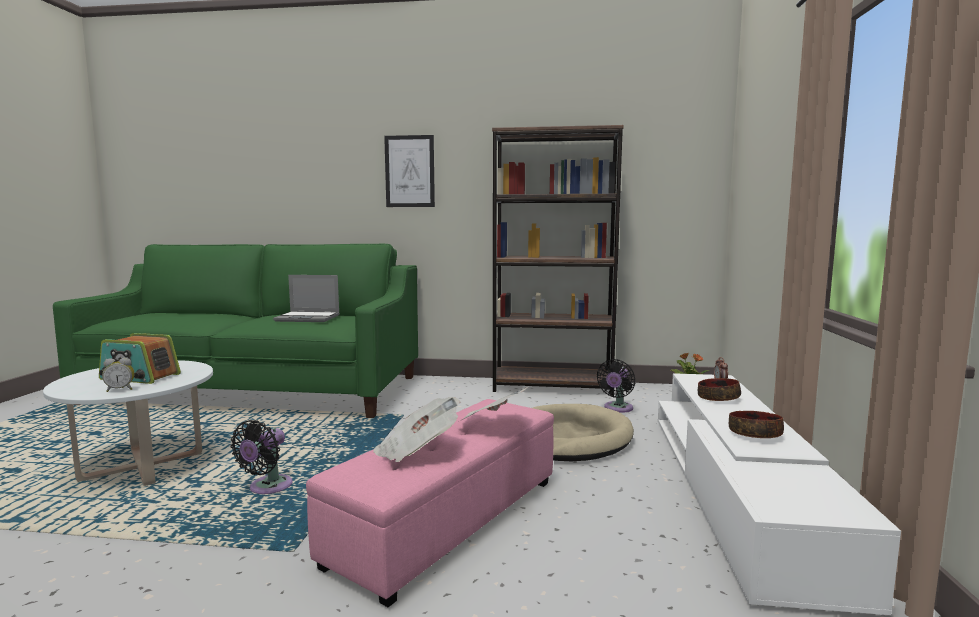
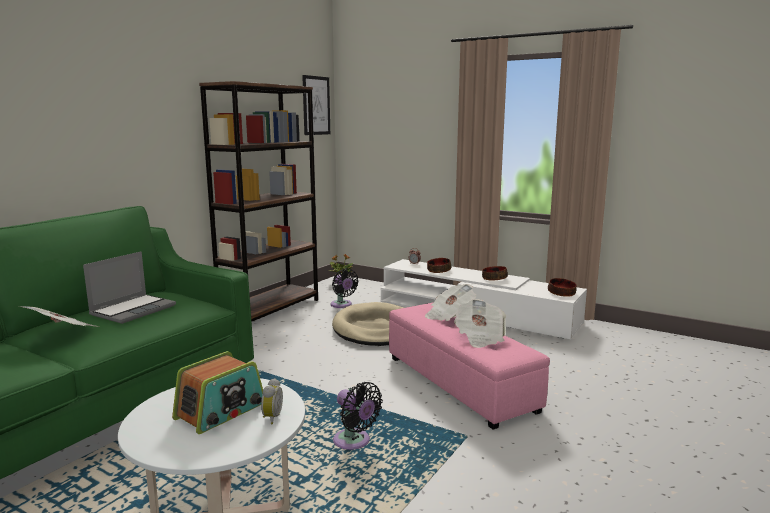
camera: 65 degrees left, 5 degrees up
(253, 317) = (63, 333): none -> newspaper
(409, 171) = (116, 117): picture -> picture (316, 105)
(796, 503) = (561, 293): none -> bowl

